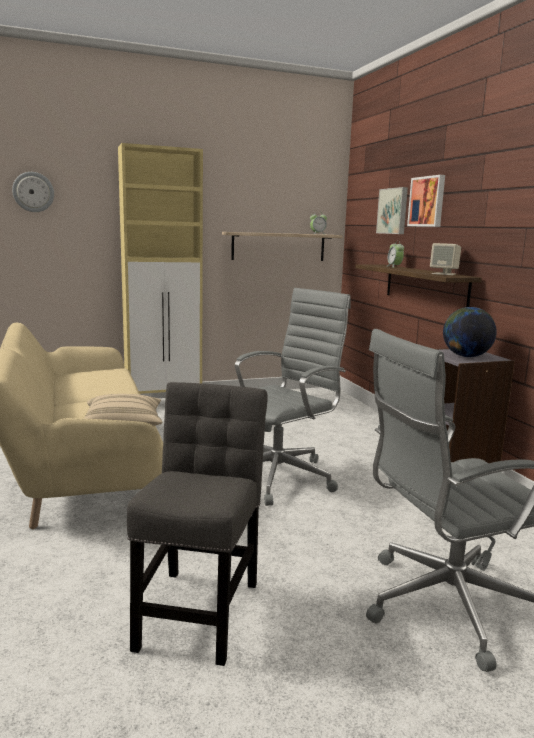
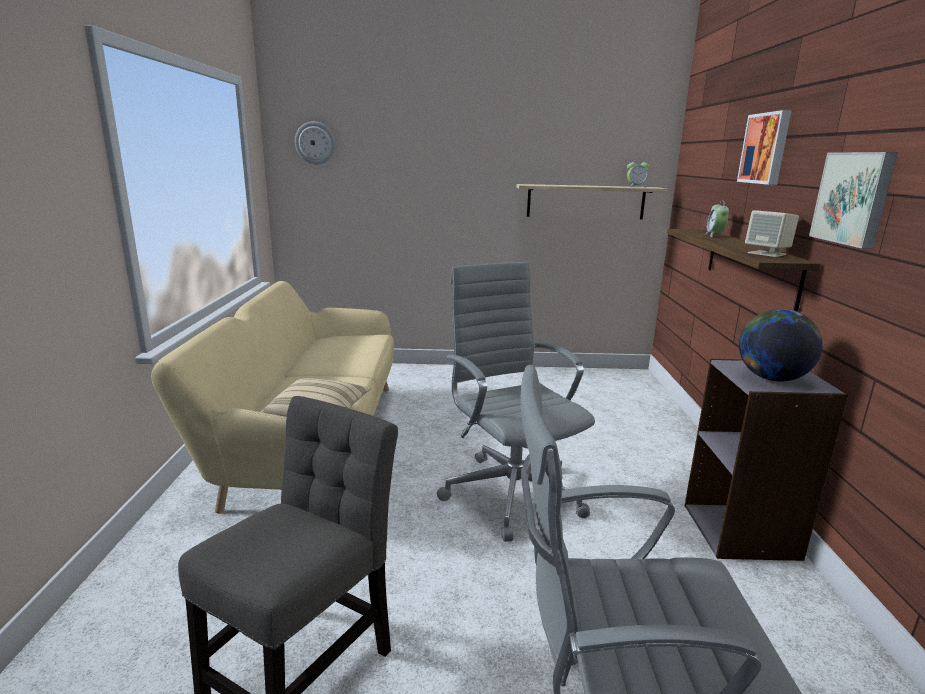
camera: 20 degrees right, 5 degrees up
(164, 403) = (442, 371): beige cabinet -> none
(280, 476) = (511, 491): grey office chair -> grey office chair turned 90 degrees counterclockwise
(393, 211) = (726, 160): picture -> picture (854, 198)

